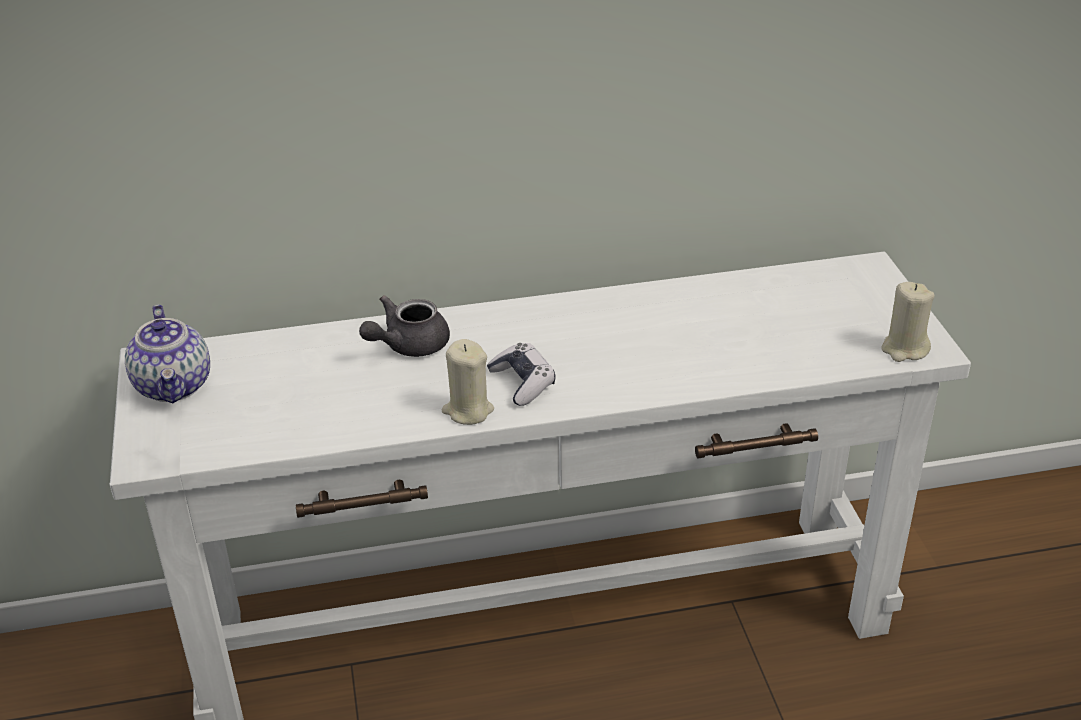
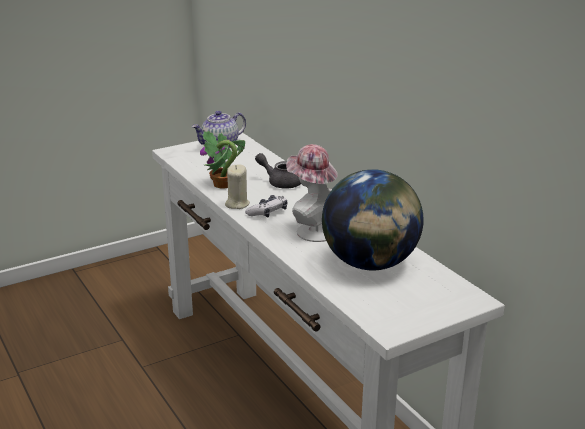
camera: 70 degrees right, 10 degrees down
(373, 413) = (223, 185): none -> potted plant
(614, 351) = (311, 230): none -> hat
(745, 322) = (370, 264): none -> globe
(904, 349) = (382, 321): beige candle -> none

